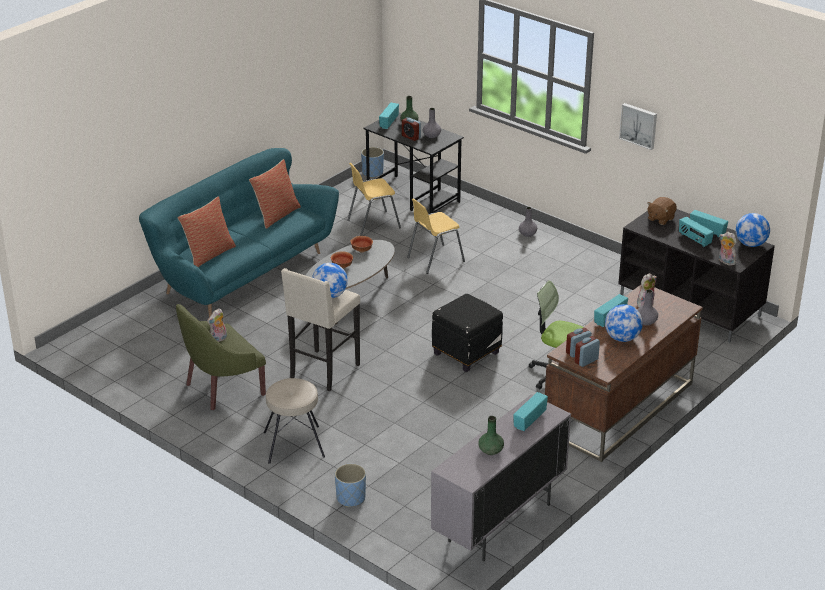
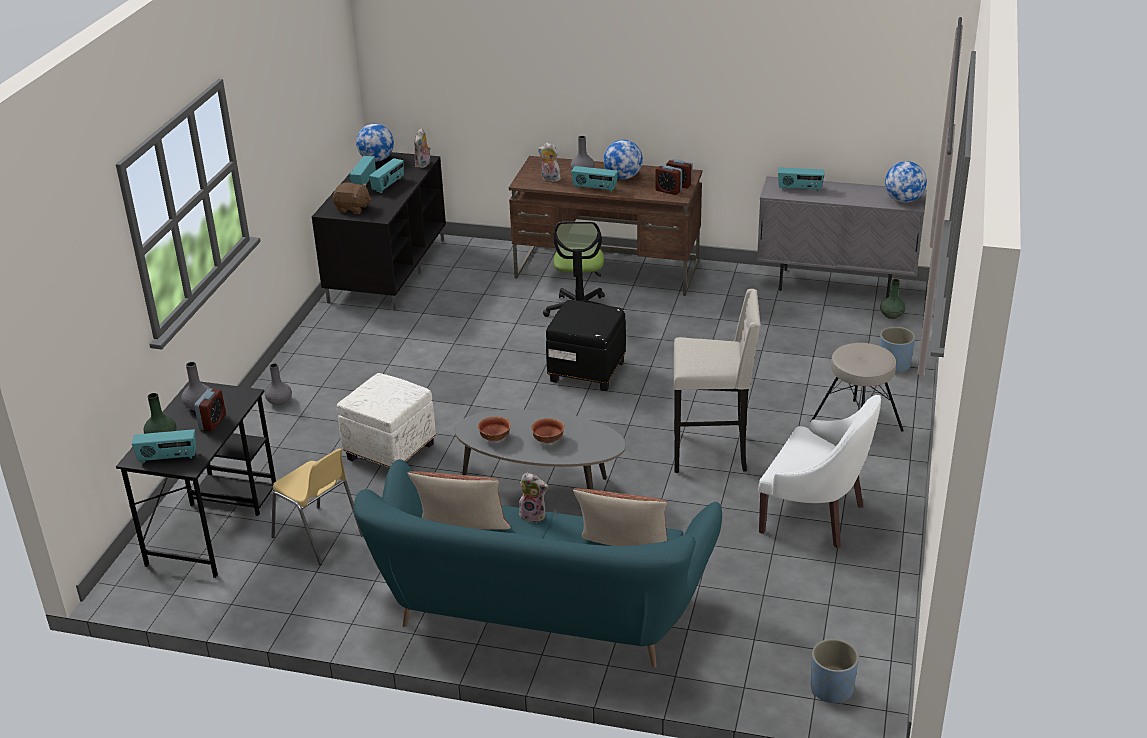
camera: 115 degrees left, 0 degrees up
(218, 339) = (809, 462): plush toy -> plush toy (534, 515)
(222, 388) = (815, 516): green armchair -> white armchair
(330, 295) = (703, 348): globe -> globe (903, 200)
(372, 173) = (142, 594): blue planter -> blue planter (832, 689)
(434, 259) = (390, 452): yellow chair -> white ottoman
(490, 450) = (863, 194): green vase -> green vase (891, 315)
(639, 125) = (274, 150): picture -> none

